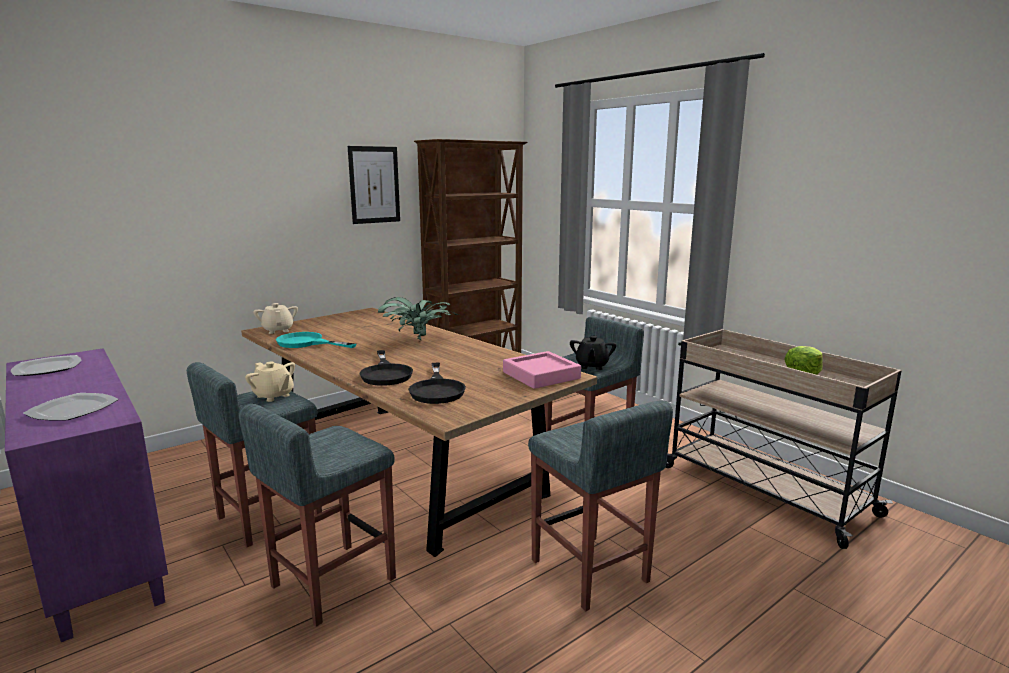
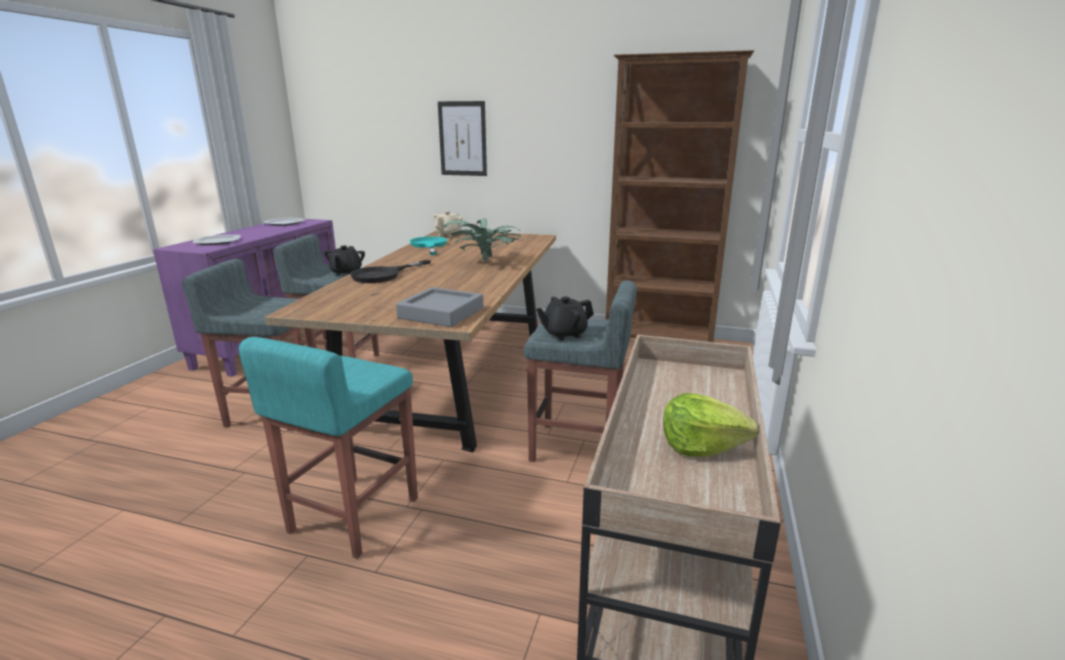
camera: 55 degrees right, 5 degrees up
(273, 396) = (346, 273): beige teapot -> black teapot
(374, 185) = (573, 110): picture -> picture (462, 139)
(437, 389) = (360, 294): black frying pan -> none
(541, 375) = (441, 313): pink tray -> grey tray
(590, 572) = (353, 516): grey stool -> turquoise stool

